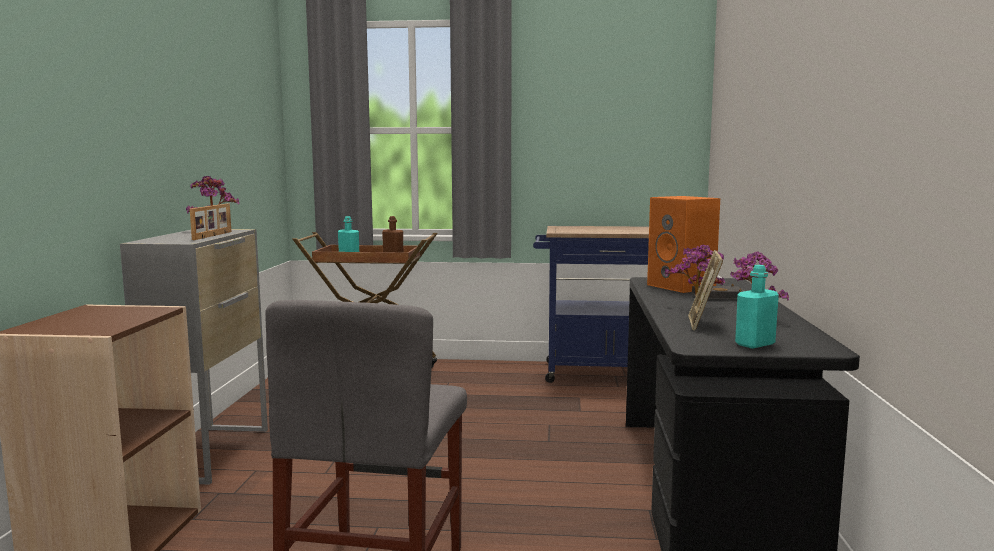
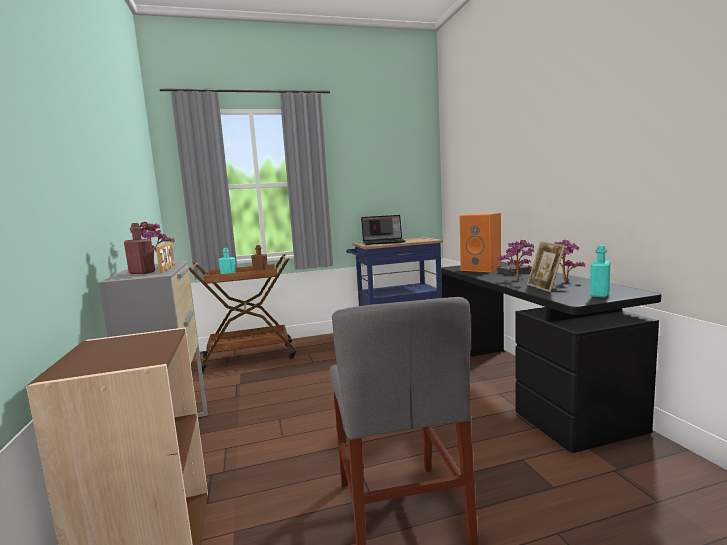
camera: 20 degrees left, 0 degrees up
(178, 238) = (142, 272): none -> red bottle
(589, 229) = (384, 242): none -> laptop

